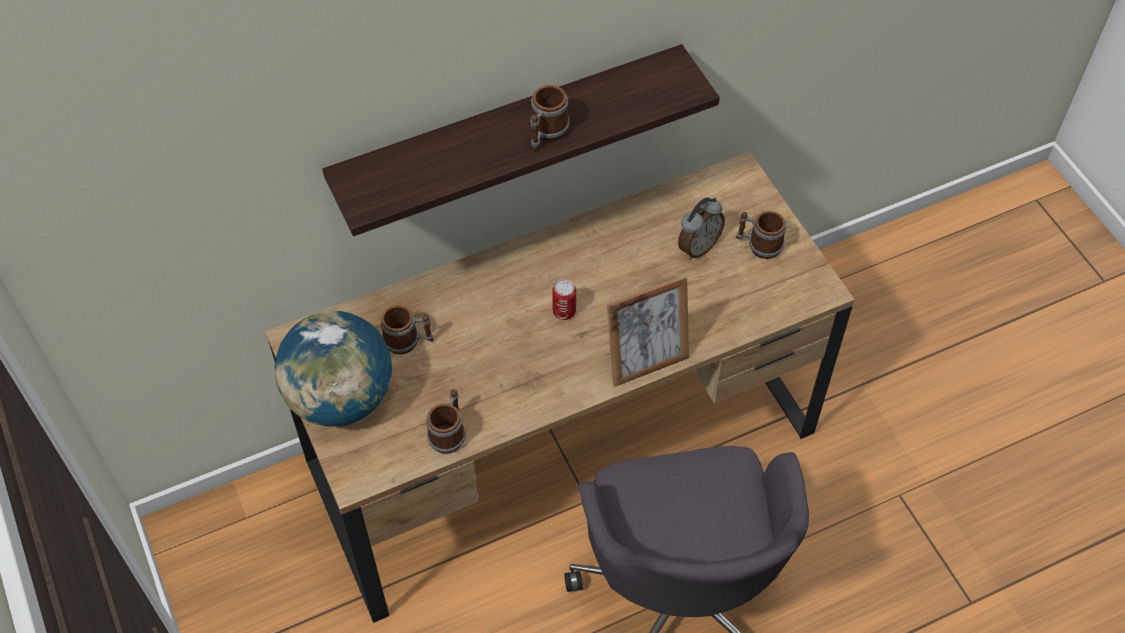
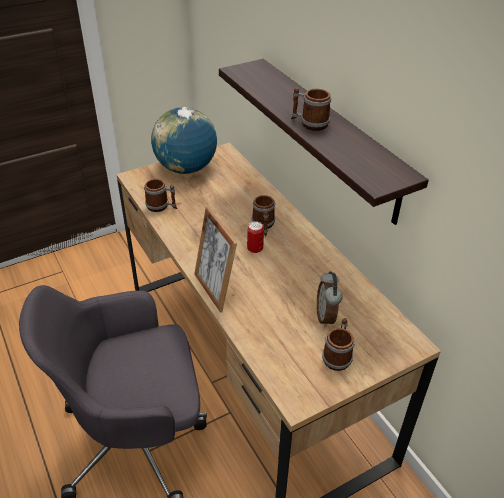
camera: 85 degrees right, 15 degrees down
(408, 341) = (226, 188): mug -> mug (263, 226)
(698, 247) = (326, 317): alarm clock -> alarm clock turned 45 degrees clockwise

